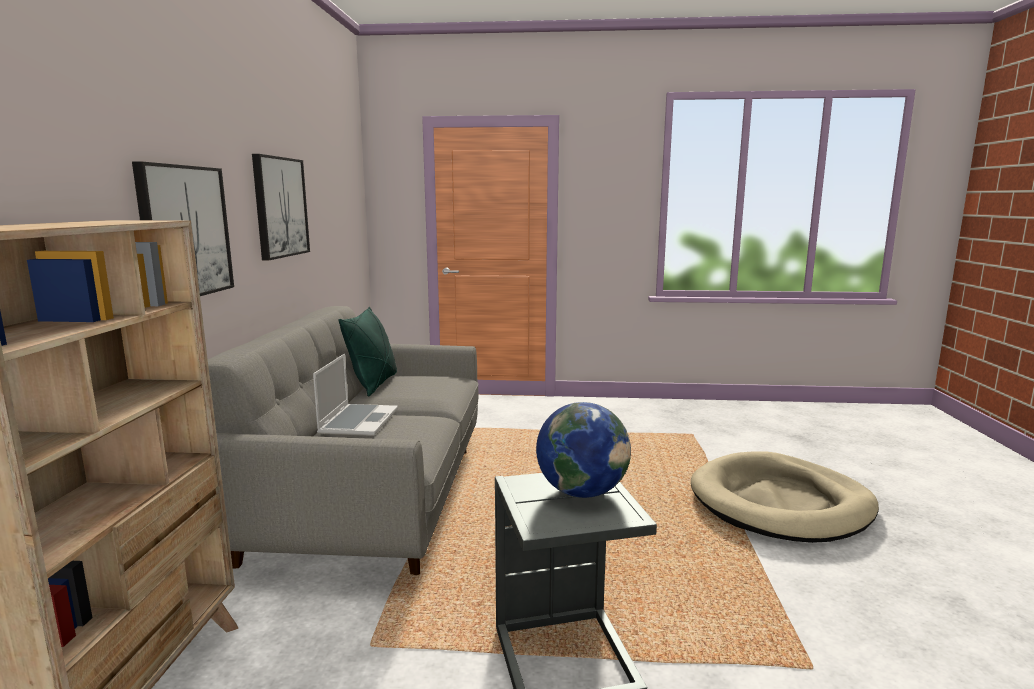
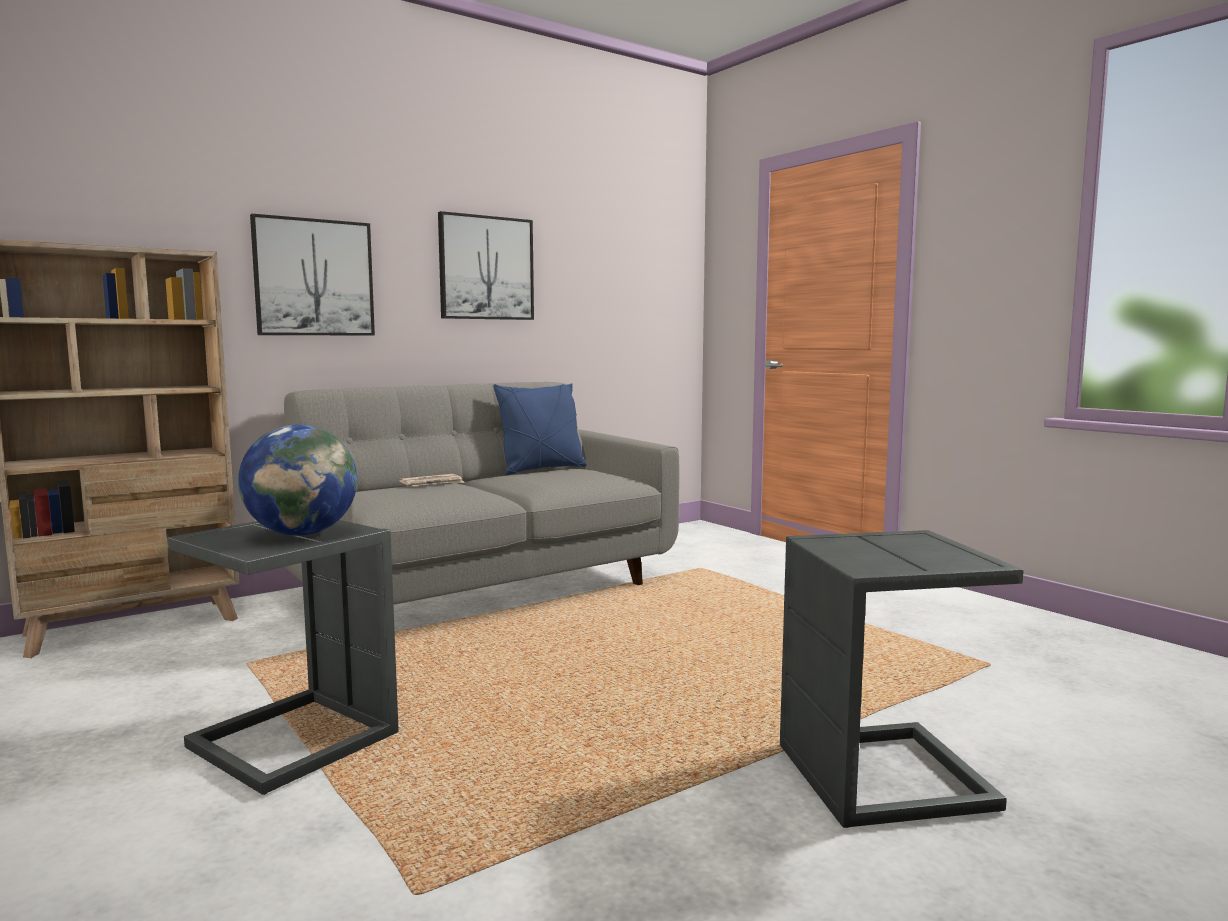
camera: 50 degrees right, 5 degrees down
(358, 421) = (432, 483): laptop -> newspaper
(374, 384) = (542, 469): green pillow -> blue pillow
(780, 503) = (889, 779): beige dog bed -> grey side table

